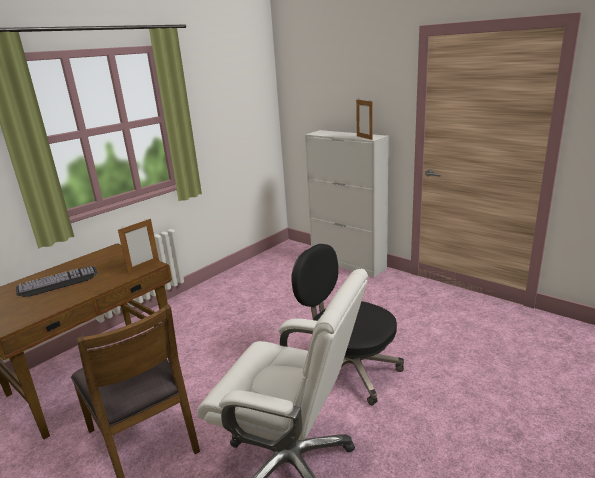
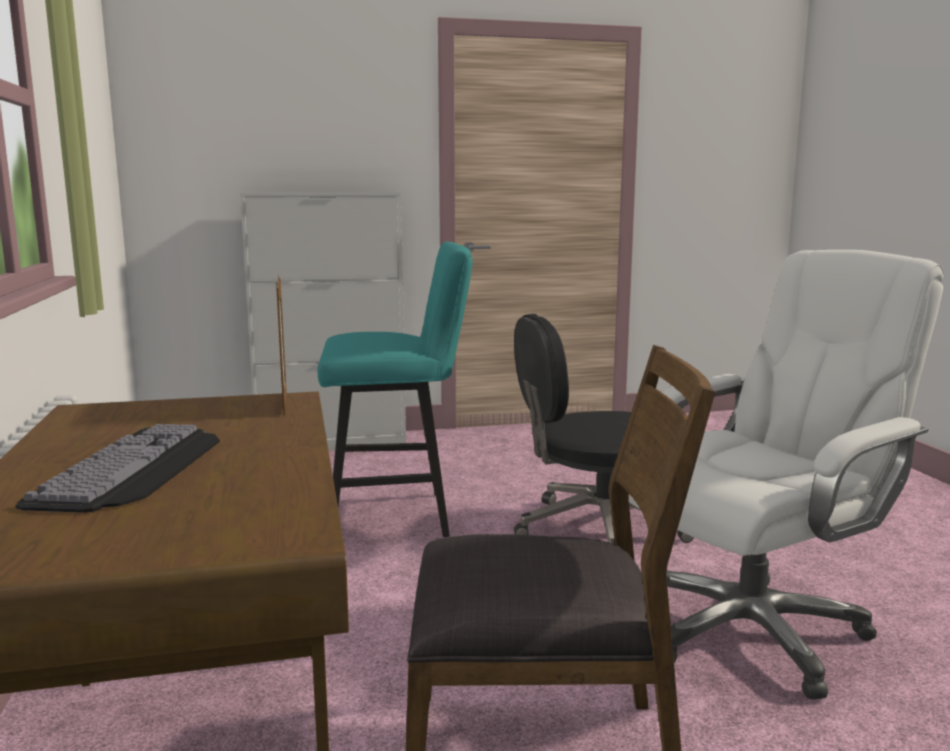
camera: 55 degrees left, 10 degrees down
(296, 316) = (399, 516): none -> turquoise stool
(364, 137) = (372, 191): picture frame -> none

